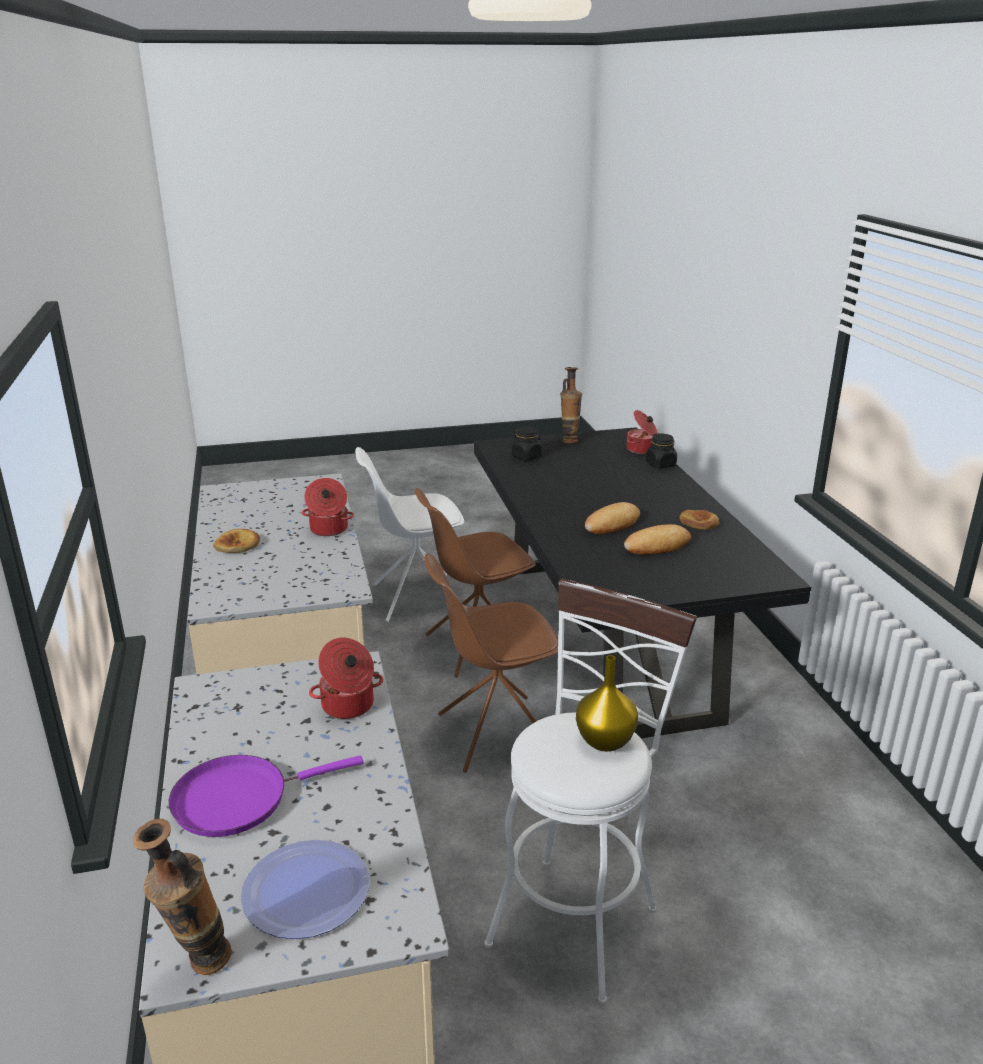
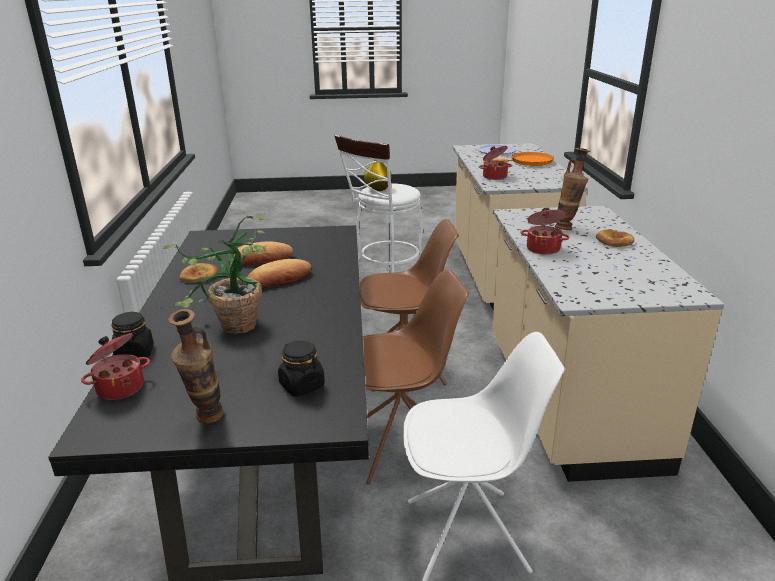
camera: 170 degrees left, 0 degrees up
(197, 967) = (521, 145): vase -> vase (567, 228)
(238, 798) = (529, 162): purple frying pan -> orange frying pan
(606, 481) = (233, 330): none -> potted plant

